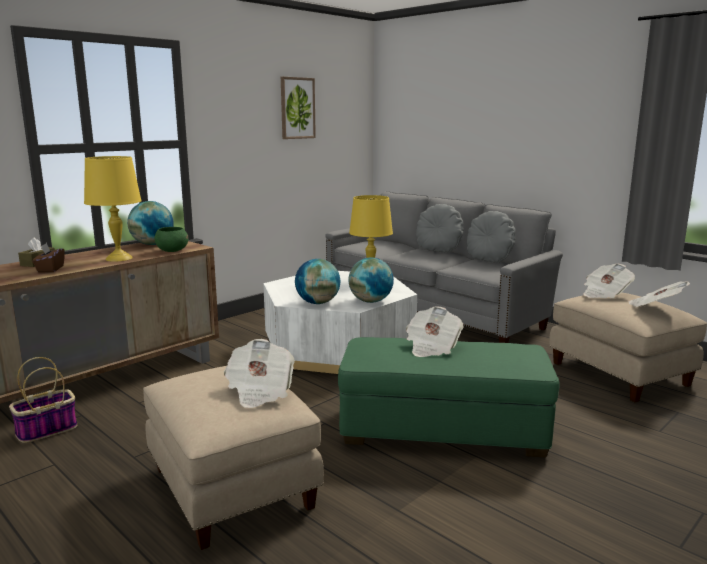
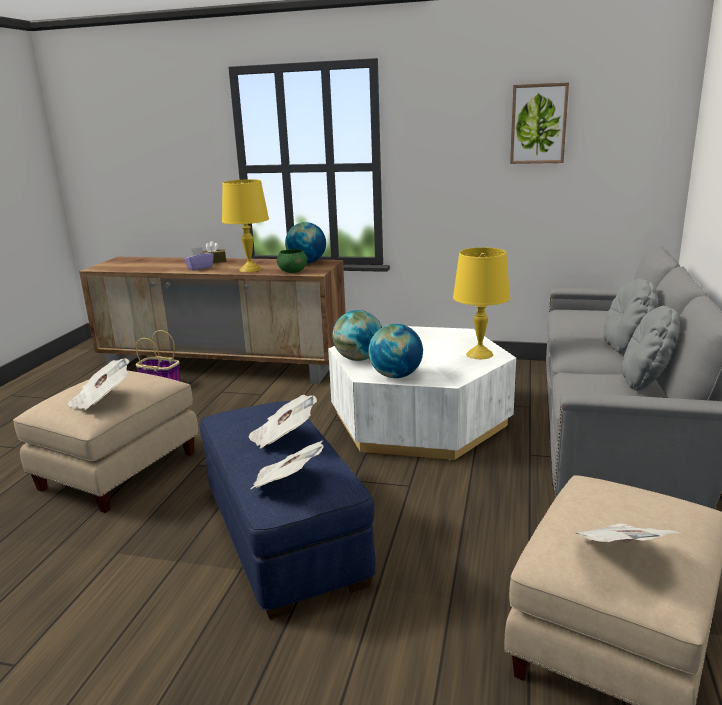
camera: 60 degrees right, 5 degrees up
(50, 269) = (200, 268): brown tissue box -> purple tissue box
(442, 429) = (284, 533): green ottoman -> blue ottoman
(605, 294) = (632, 497): newspaper -> newspaper (287, 483)

